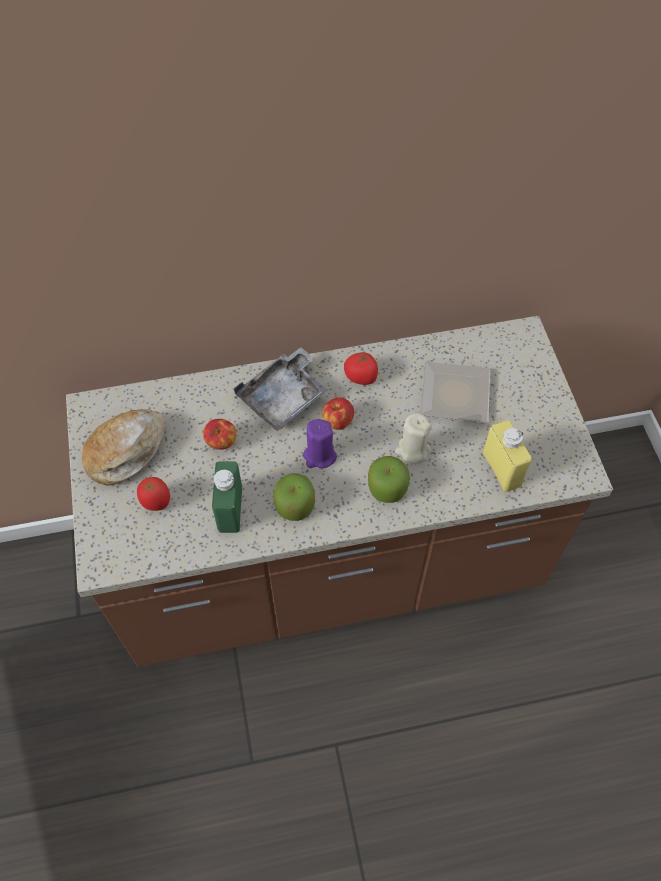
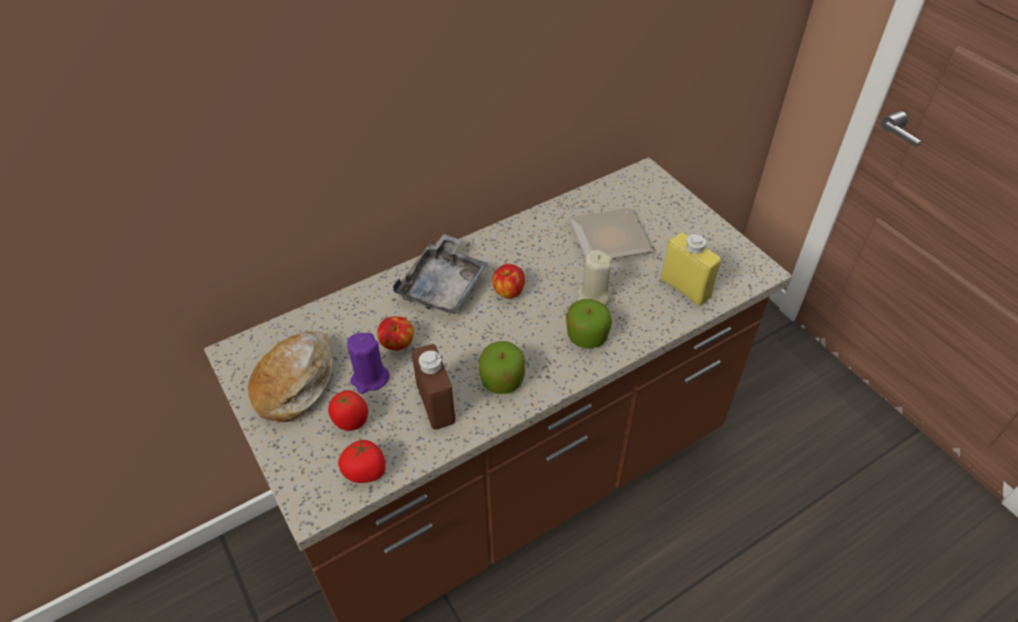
camera: 20 degrees left, 10 degrees down
(230, 509) = (436, 404): green bottle -> brown bottle
(319, 456) = (505, 327): purple candle -> purple candle (369, 378)
(361, 377) = (512, 247): tomato -> tomato (366, 471)

